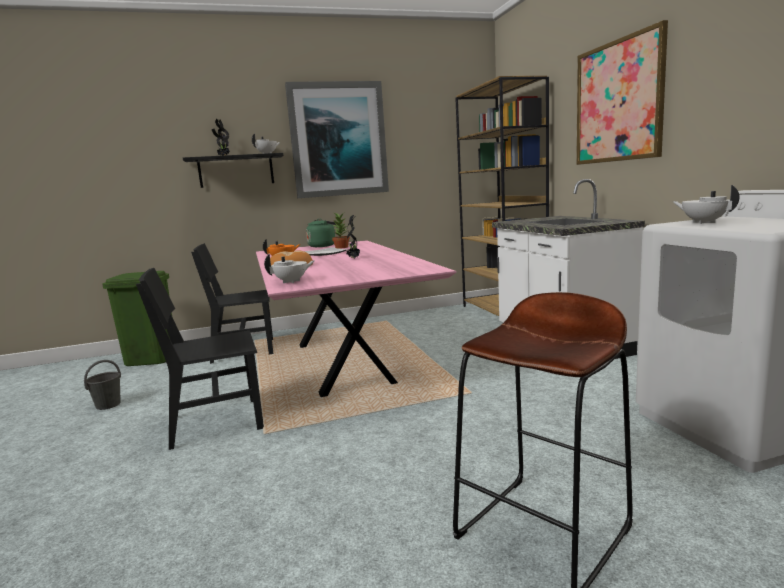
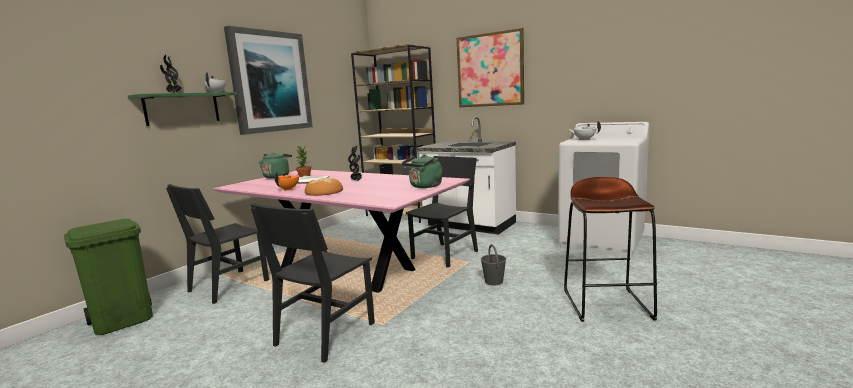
camera: 40 degrees left, 0 degrees up
(108, 404) = (168, 365): grey bucket -> grey bucket (493, 281)
(236, 171) = (182, 108): black shelf -> green shelf
(291, 281) = (377, 199): white teapot -> none
(376, 274) = (424, 186): none -> green kettle
(459, 375) = (445, 255): none -> black chair

